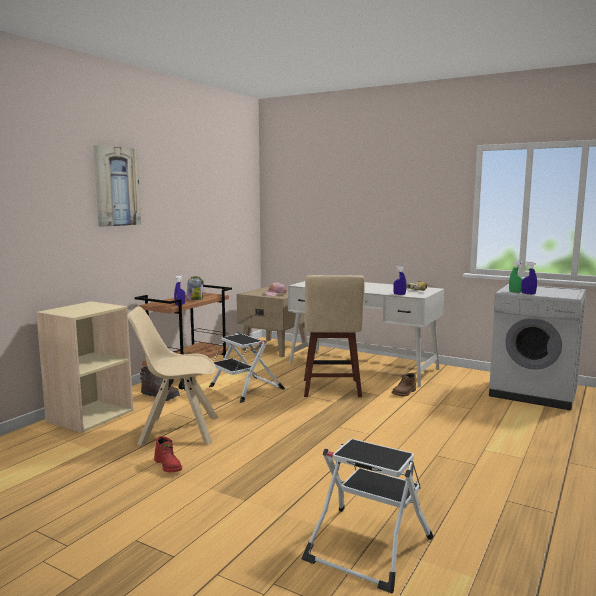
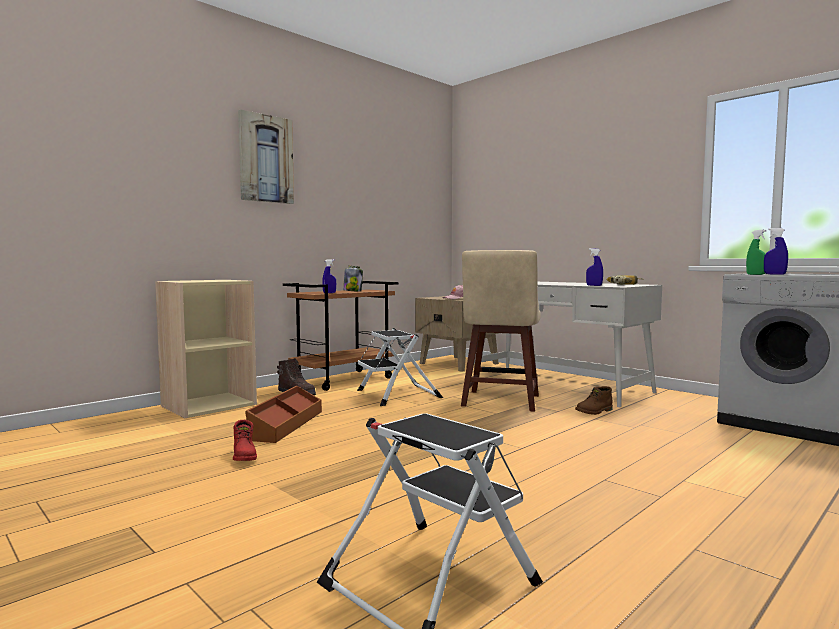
camera: 15 degrees right, 5 degrees down
(177, 431) = (286, 425): beige chair -> brown storage box

